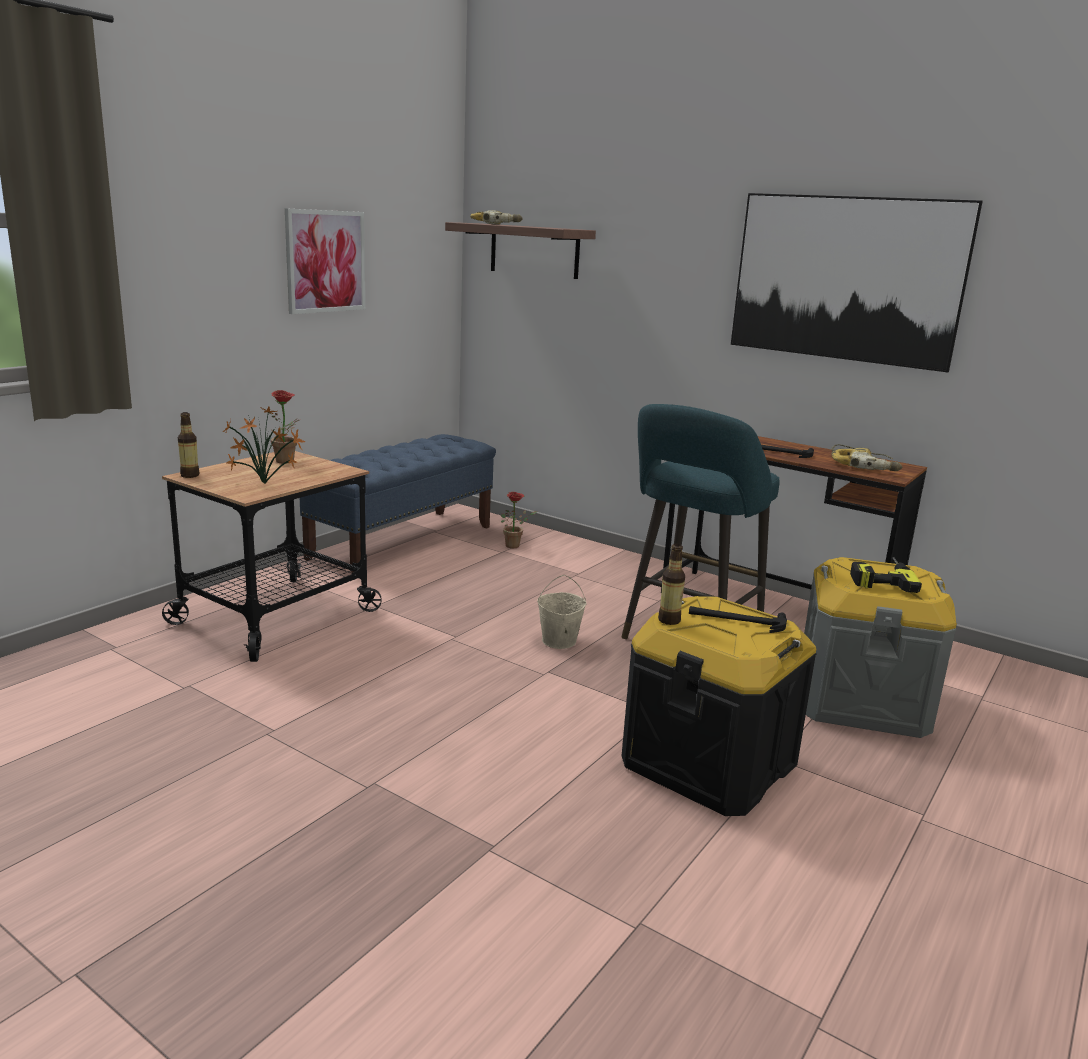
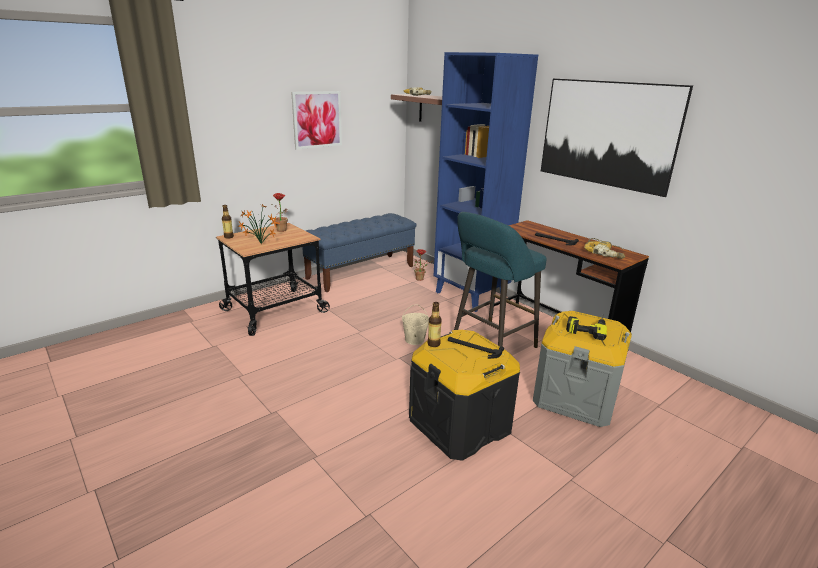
camera: 15 degrees right, 5 degrees up
(614, 565) = (471, 295): none -> blue bookcase

